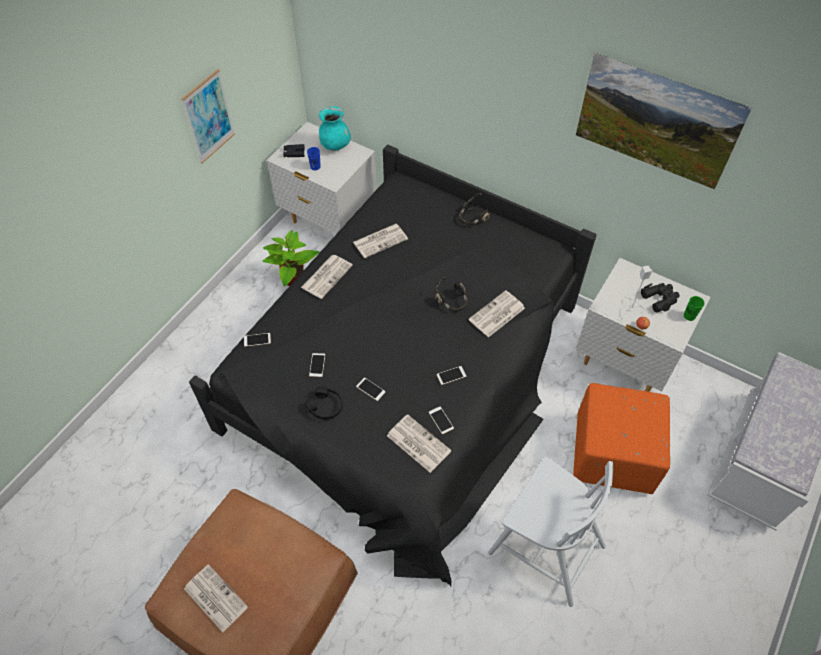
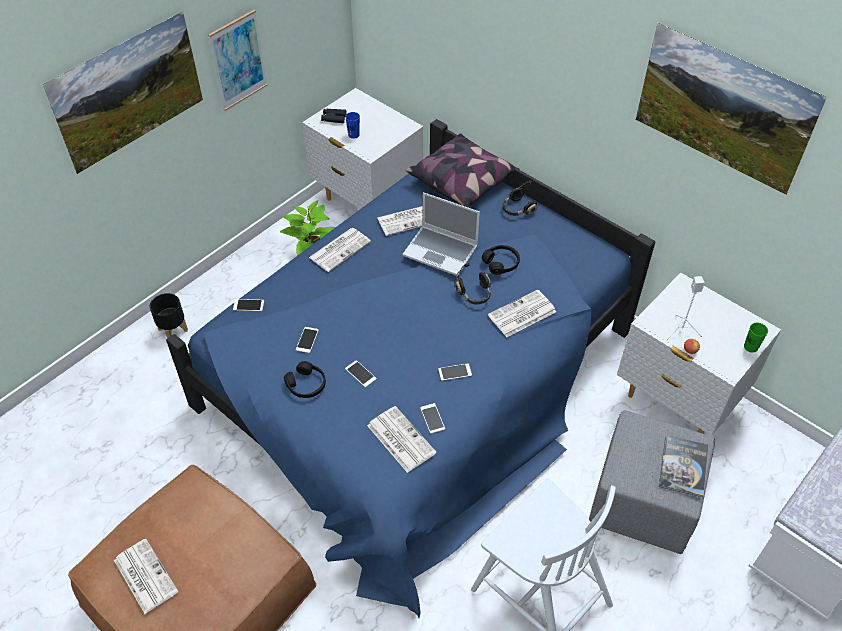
camera: 10 degrees right, 5 degrees down
(127, 182) = (136, 114): none -> picture
(182, 362) = (173, 330): none -> black planter
(335, 145) = (380, 115): turquoise vase -> none
(407, 377) = (419, 381): black bed -> blue bed
(416, 266) = (441, 251): none -> laptop
(419, 198) = (462, 181): none -> pillow
(469, 270) = (501, 263): none -> black headphones
(613, 455) = (643, 503): orange ottoman -> grey ottoman
(649, 425) = (683, 466): none -> book
(660, 298) = (719, 323): black binoculars -> none

